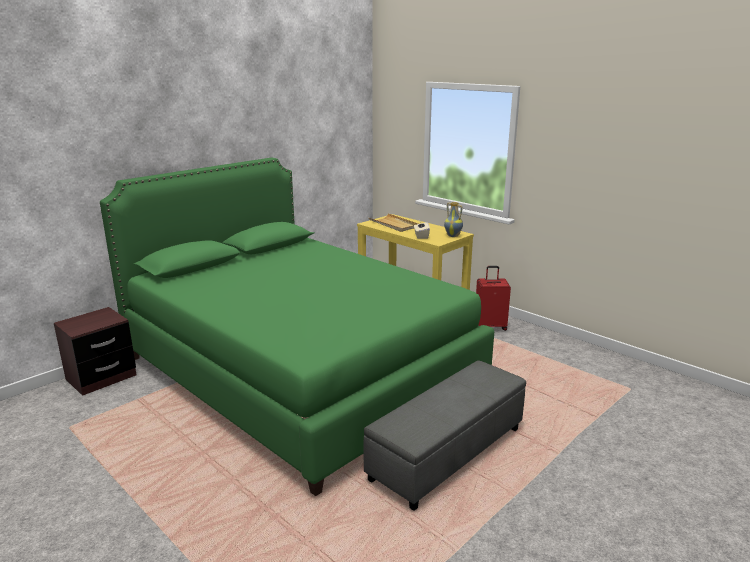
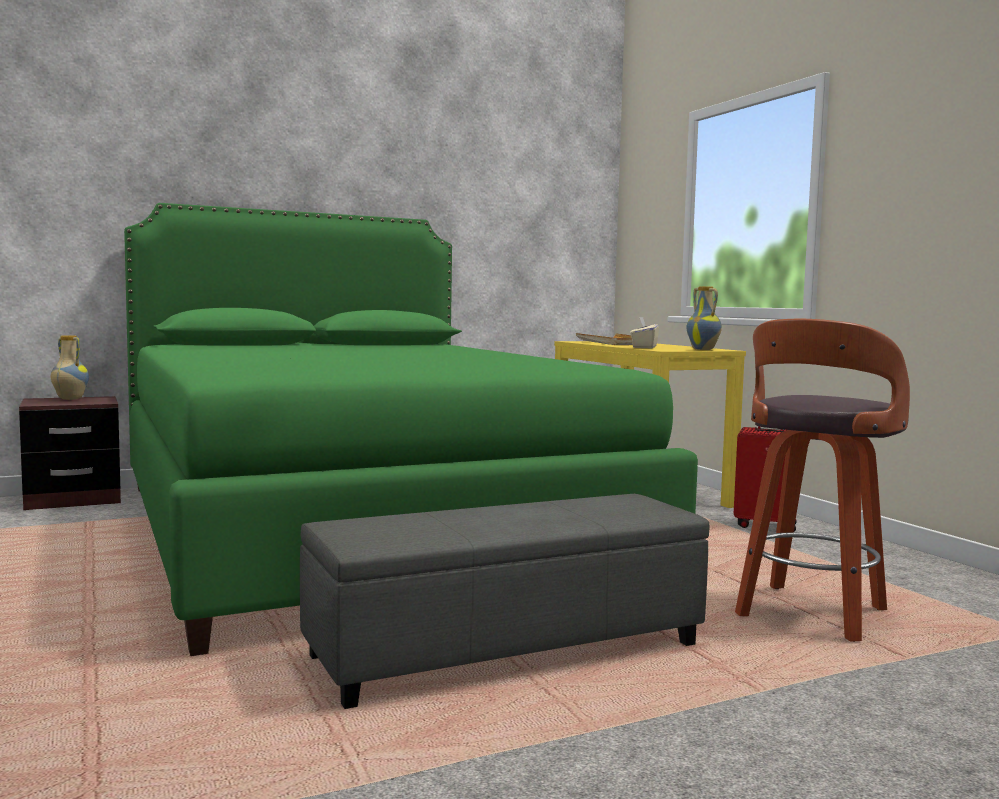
camera: 20 degrees right, 15 degrees down
(86, 318) = (69, 399): none -> vase
(548, 396) = (810, 615): none -> stool

